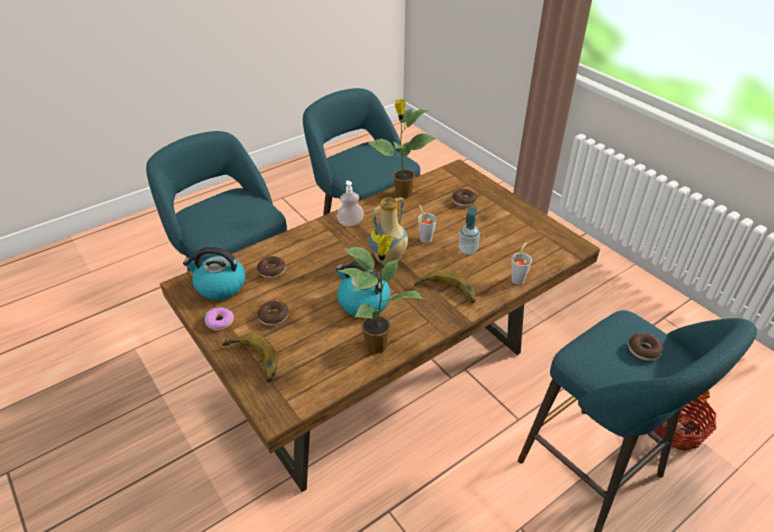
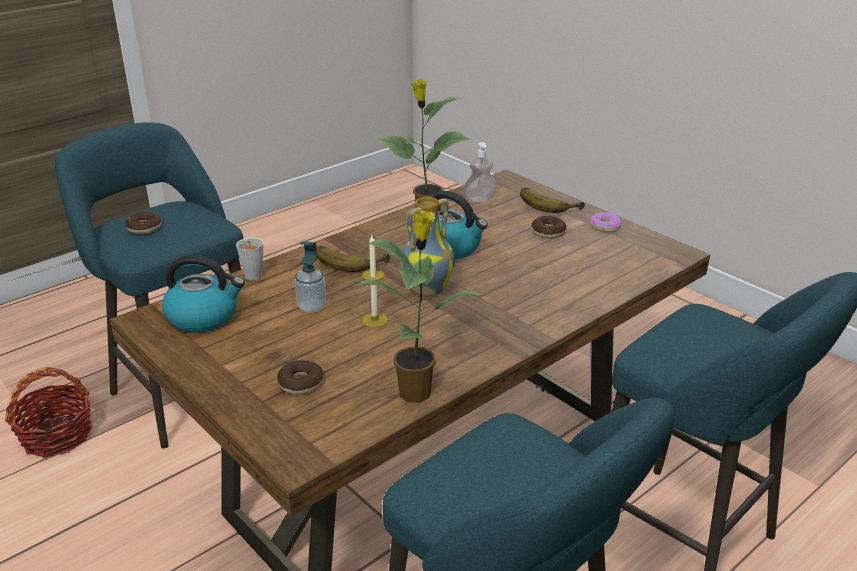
camera: 175 degrees right, 10 degrees down
(219, 286) = (633, 254): kettle -> kettle (204, 316)
(272, 271) = (579, 271): donut -> none
(350, 222) = (497, 336): soap dispenser -> soap dispenser (480, 199)
(425, 237) = (375, 320): grey cup -> candle

